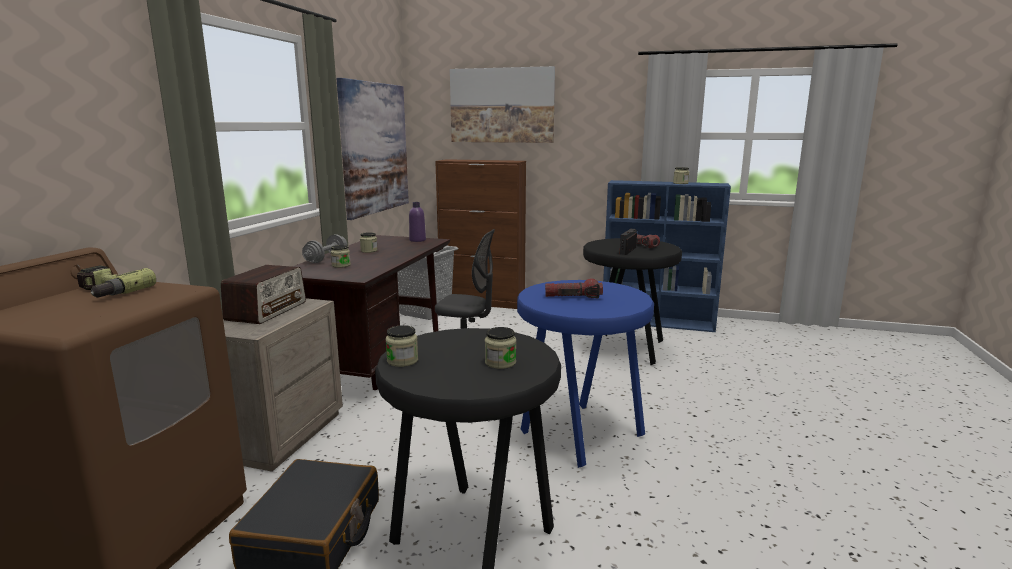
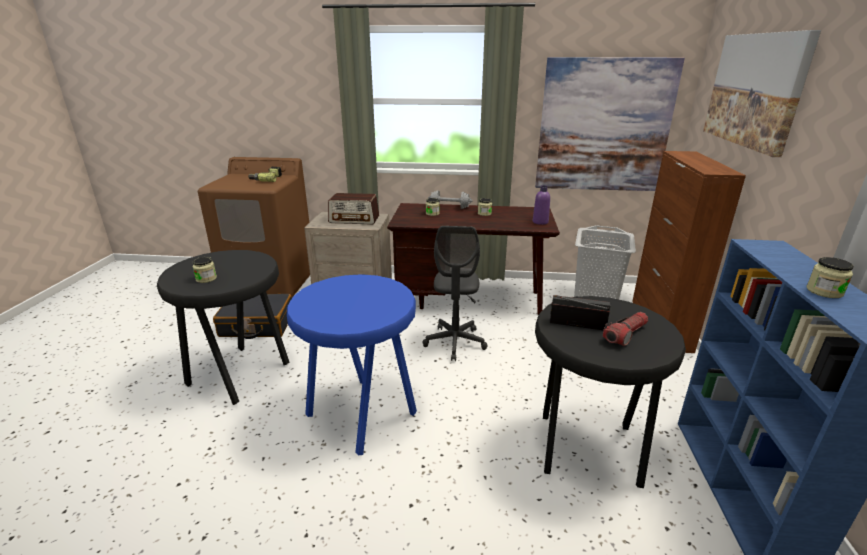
camera: 80 degrees right, 10 degrees up
(402, 361) = (223, 255): jar -> none
(573, 297) = (349, 295): flashlight -> none

